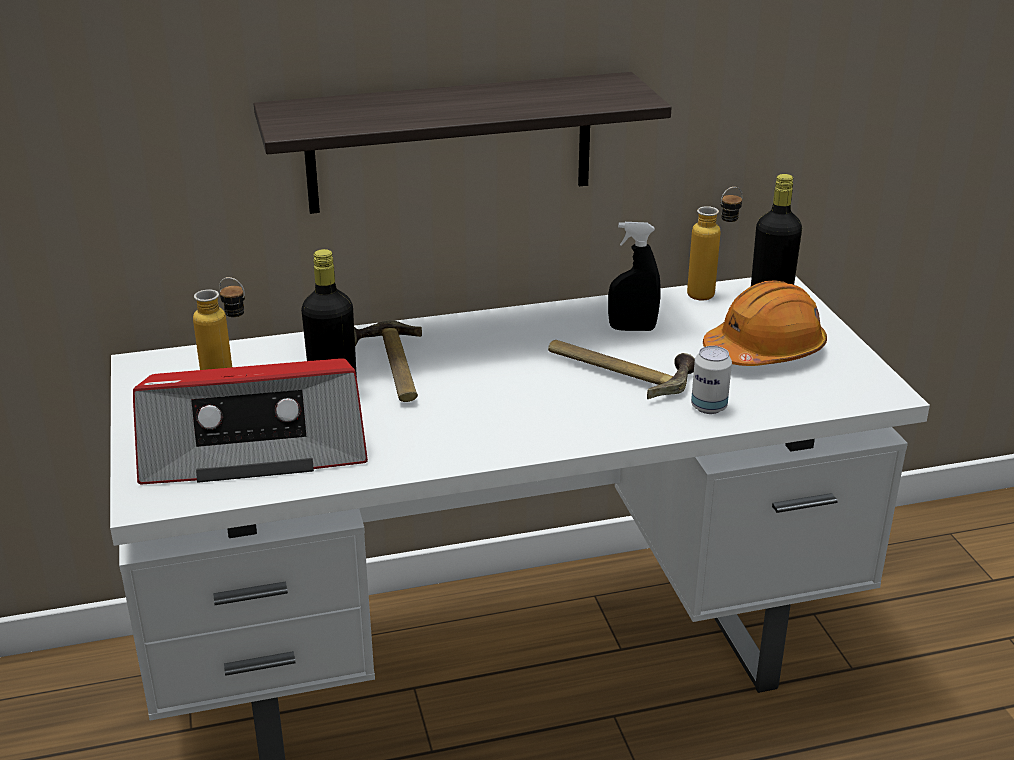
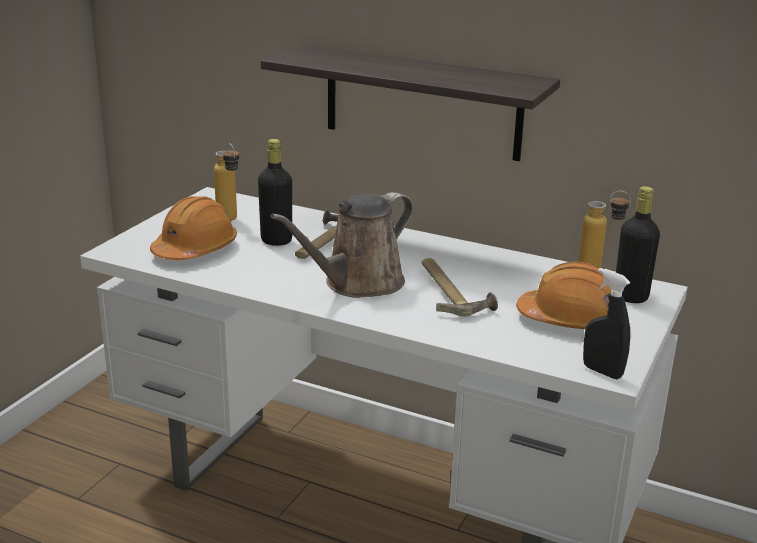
camera: 40 degrees right, 5 degrees down
(254, 447) = (195, 249): radio -> orange hard hat
(515, 404) = (358, 284): none -> brown watering can
(632, 328) = (504, 275): black spray bottle -> black spray bottle (602, 371)
(708, 407) = (471, 332): can -> none

